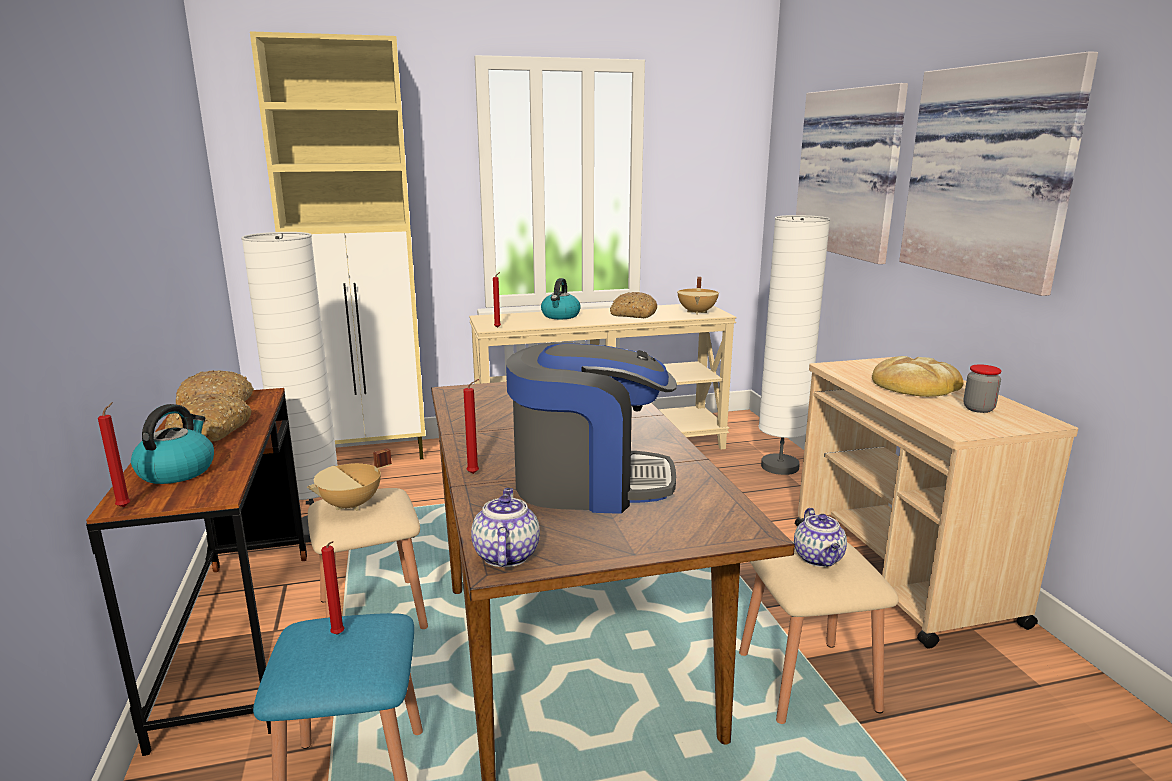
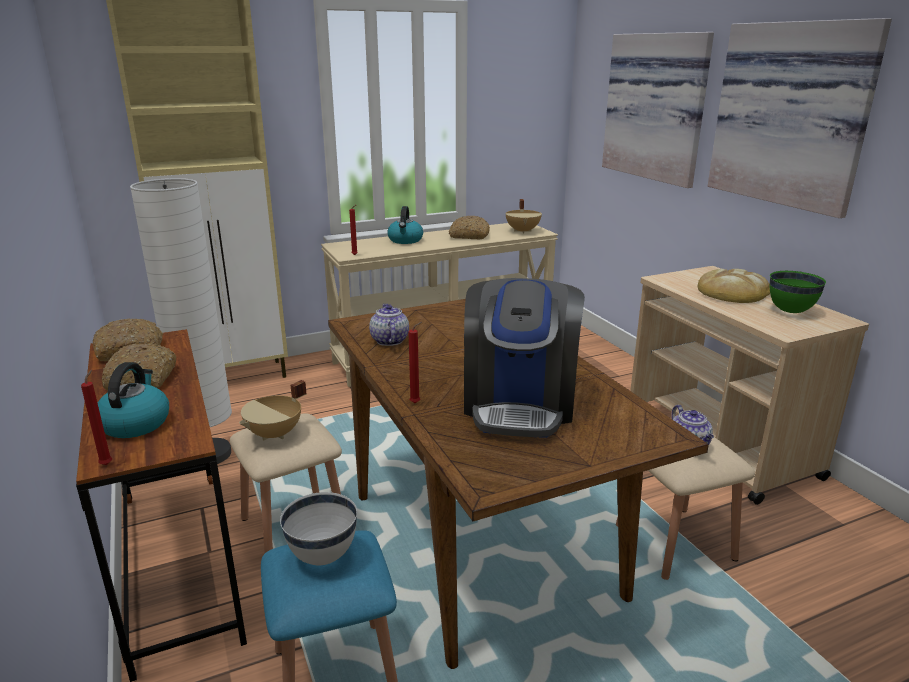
camera: 10 degrees left, 5 degrees up
(339, 635) = (323, 557): red candle -> white bowl
(505, 555) = (485, 477): teapot -> teapot (389, 340)
(590, 483) = (519, 404): coffee machine -> coffee machine turned 105 degrees clockwise
(779, 467) = (598, 360): white floor lamp -> none
(978, 409) = (790, 311): jar -> green bowl

